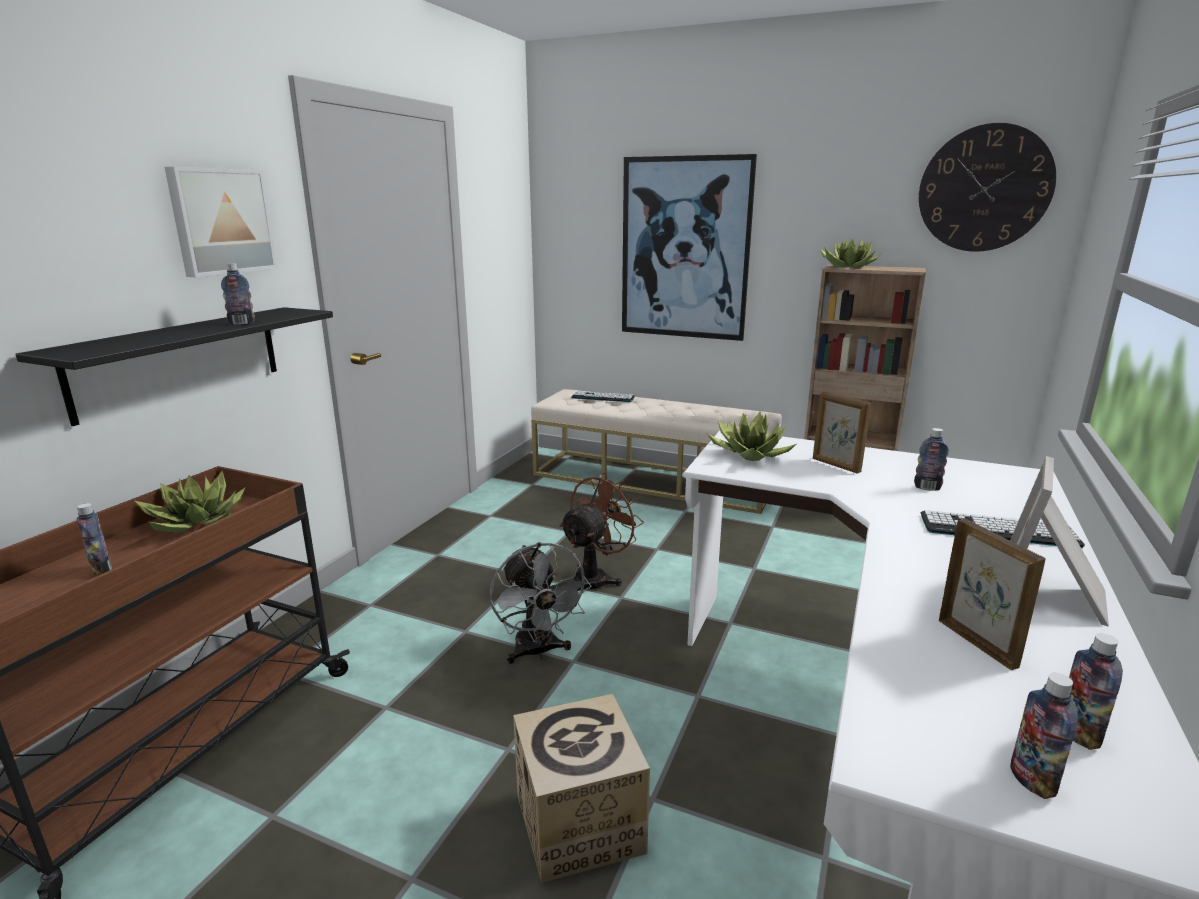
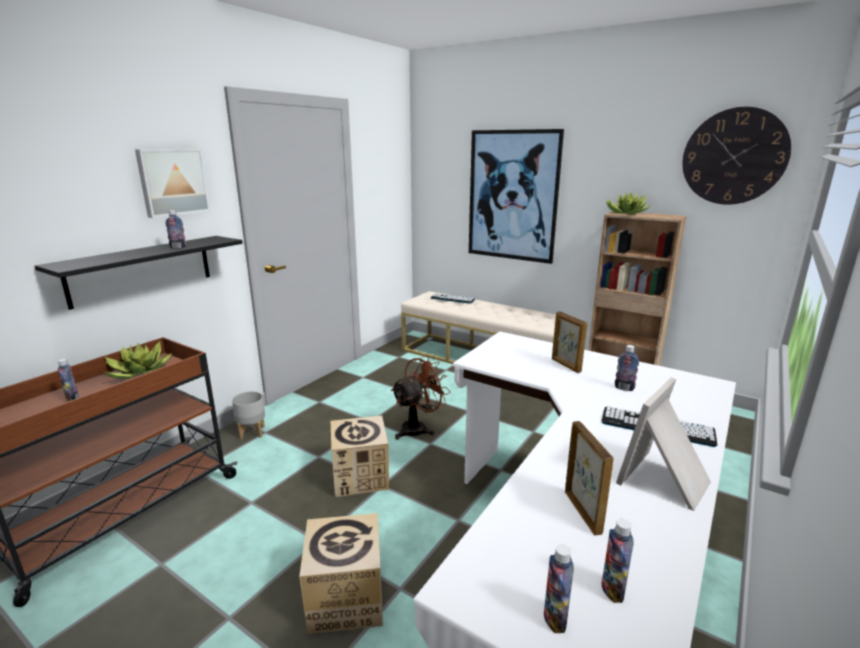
camera: 10 degrees right, 0 degrees up
(349, 606) = (252, 432): none -> grey planter
(538, 652) = (360, 476): grey fan -> cardboard box
(750, 454) = (508, 352): potted plant -> none

